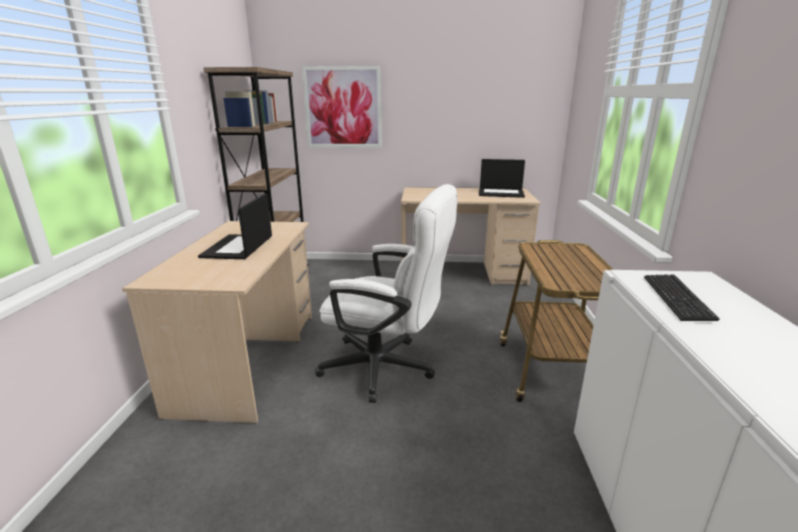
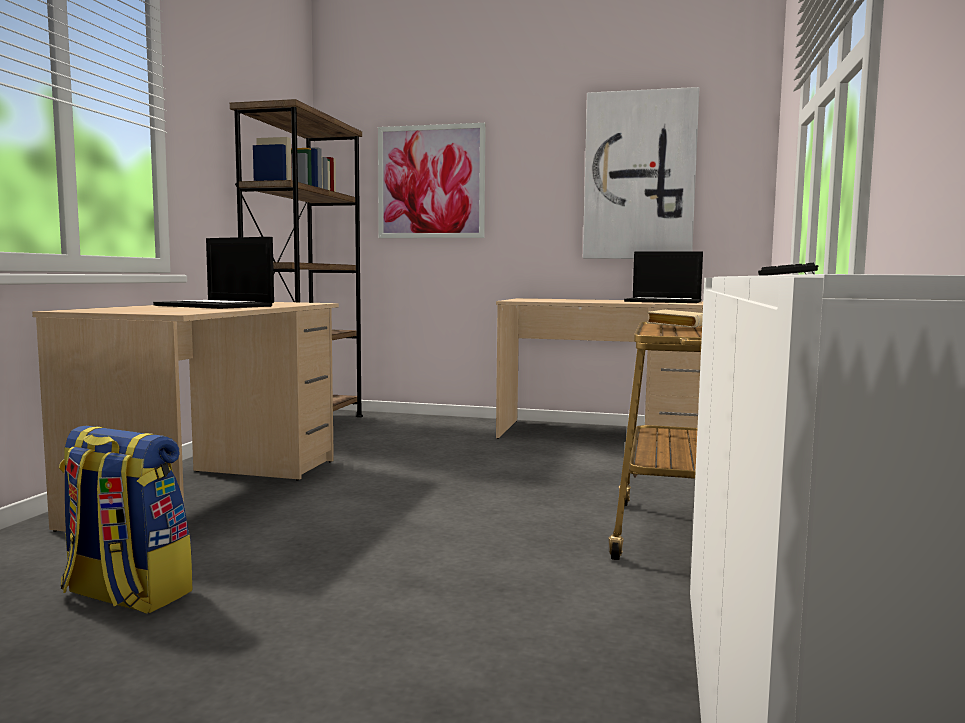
camera: 10 degrees right, 15 degrees down
(238, 247) = (216, 306): laptop -> laptop turned 75 degrees counterclockwise
(244, 481) = (125, 595): none -> backpack
(387, 369) = (416, 513): white office chair -> none
(484, 106) = (639, 176): none -> picture
(549, 257) = (676, 326): none -> beige book

